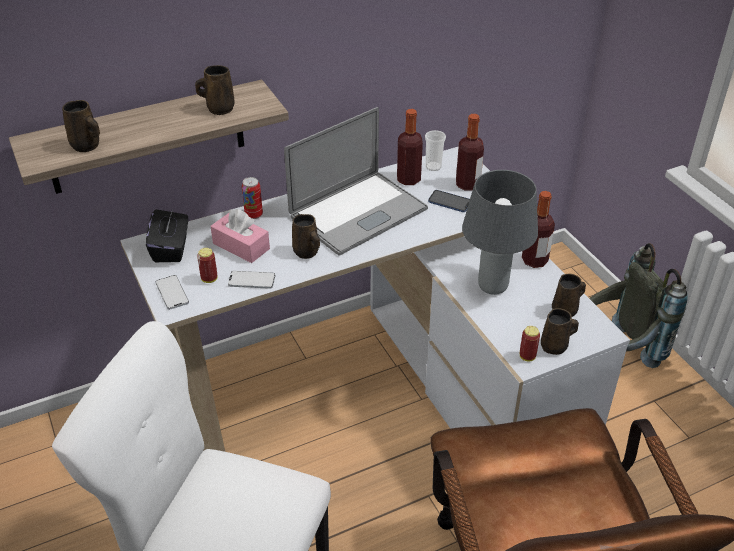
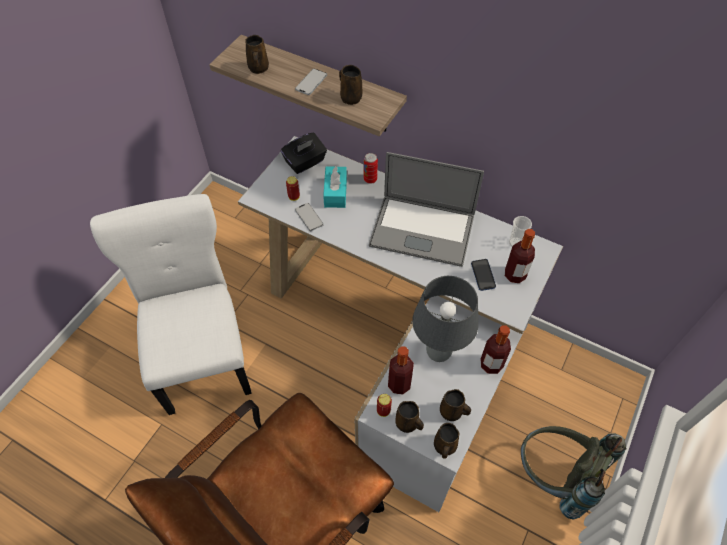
camera: 55 degrees right, 15 degrees up
(172, 293) = (268, 188): phone -> phone (311, 82)
(241, 246) = (335, 192): pink tissue box -> turquoise tissue box
(307, 252) = (357, 228): brown mug -> brown mug (444, 447)
(408, 179) = (486, 237): bottle -> bottle (399, 384)

